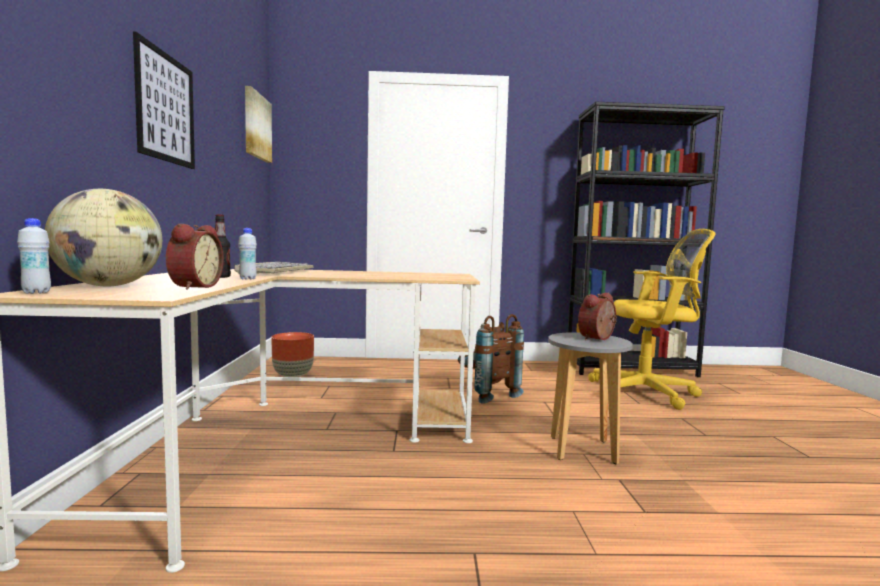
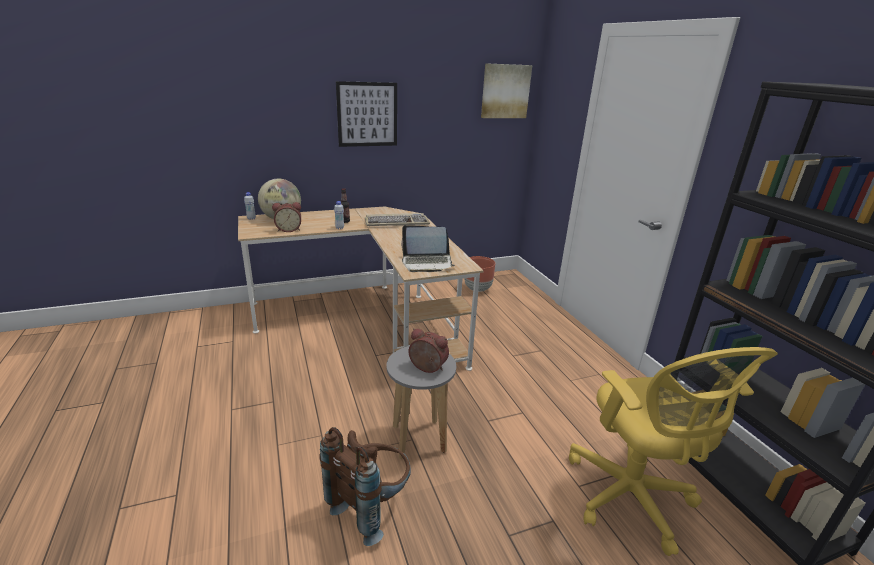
camera: 70 degrees right, 20 degrees up
(437, 276) = (427, 263): none -> laptop
(485, 394) = (514, 376): brown backpack -> brown backpack (371, 505)

